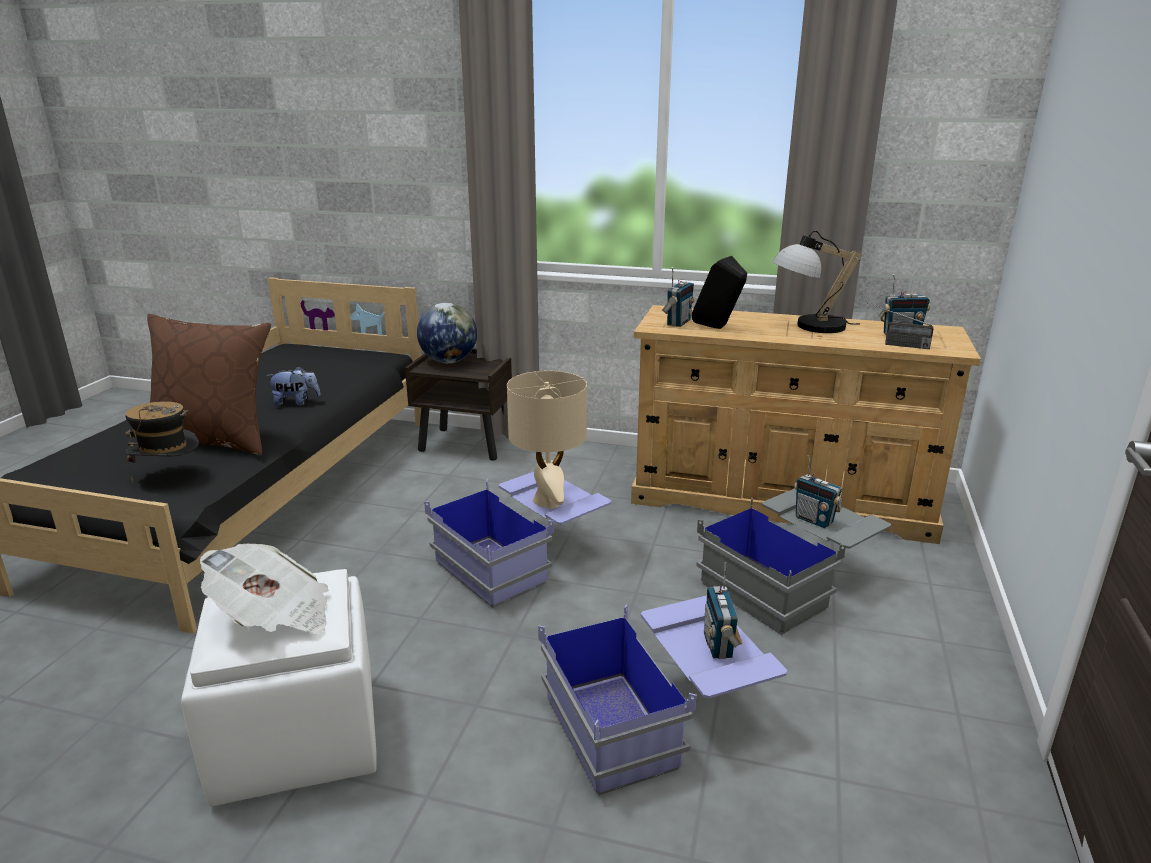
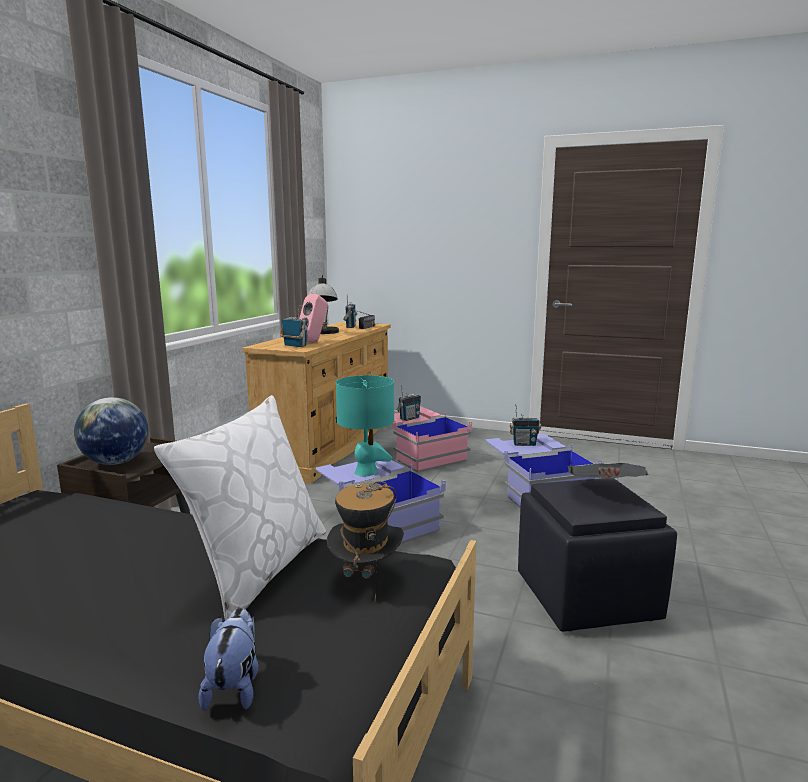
camera: 85 degrees left, 10 degrees down
(214, 439) = (258, 568): brown pillow -> white pillow
(296, 403) = (167, 532): plush toy -> plush toy (234, 686)
(299, 735) = (585, 596): white ottoman -> black ottoman
(548, 501) = (366, 472): beige table lamp -> turquoise table lamp
(718, 328) = (314, 342): black speaker -> pink speaker
(790, 582) = (419, 454): grey storage box -> pink storage box

